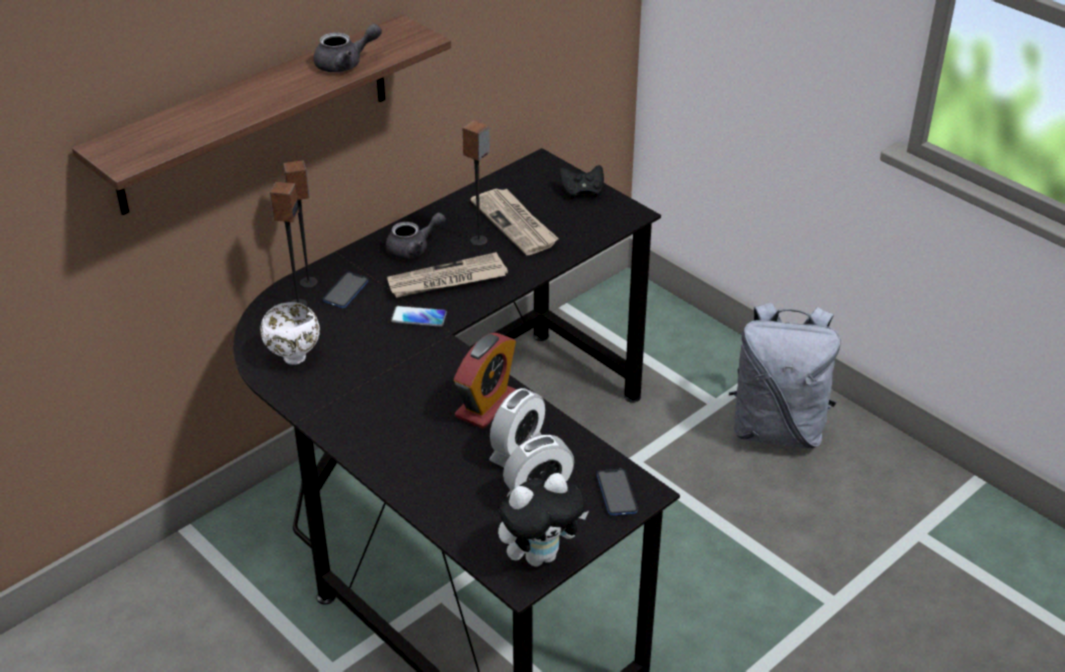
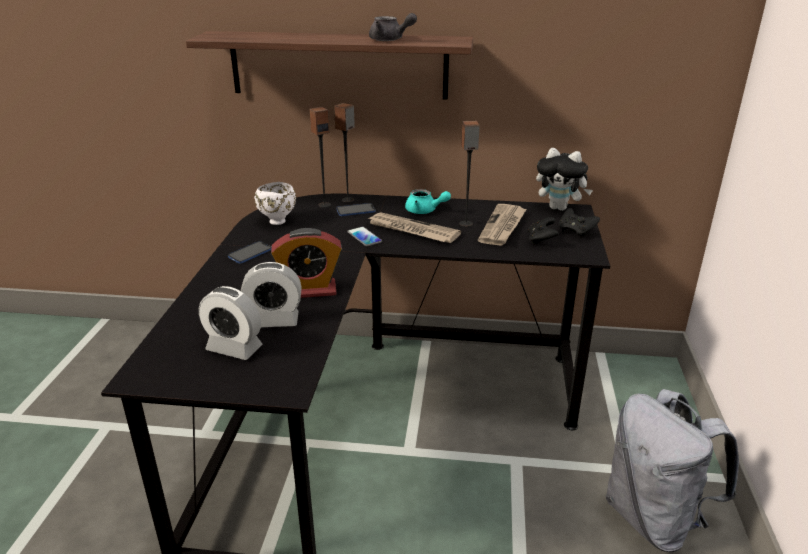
camera: 50 degrees right, 10 degrees down
(414, 248) = (425, 211): grey teapot -> turquoise teapot
(540, 555) = (172, 375): plush toy -> plush toy (560, 208)
(571, 219) = (541, 240): none -> black game controller
(616, 493) = (275, 378): phone -> phone (250, 253)

